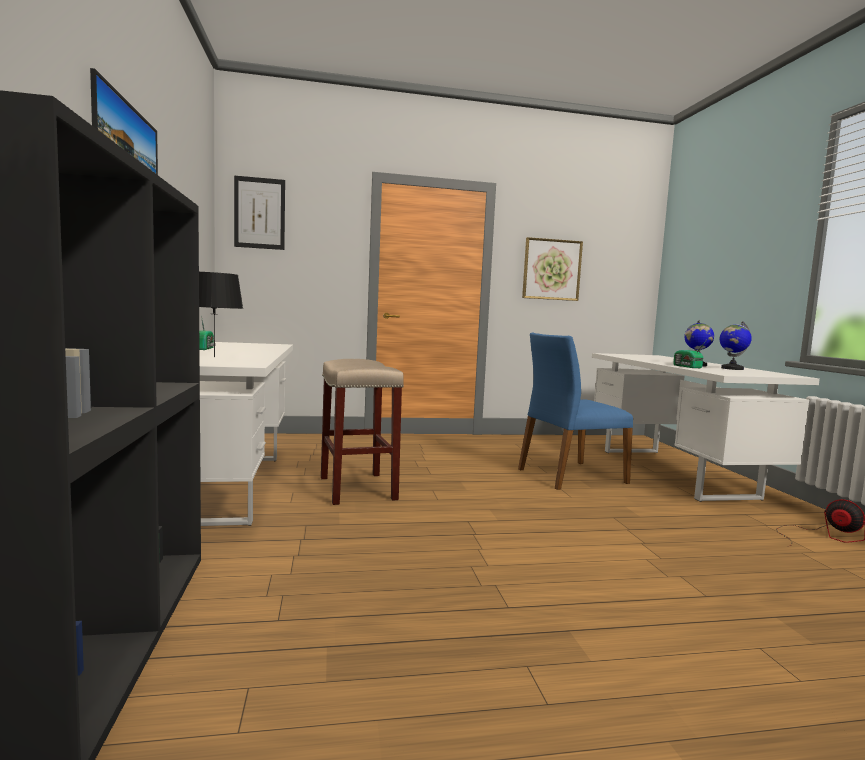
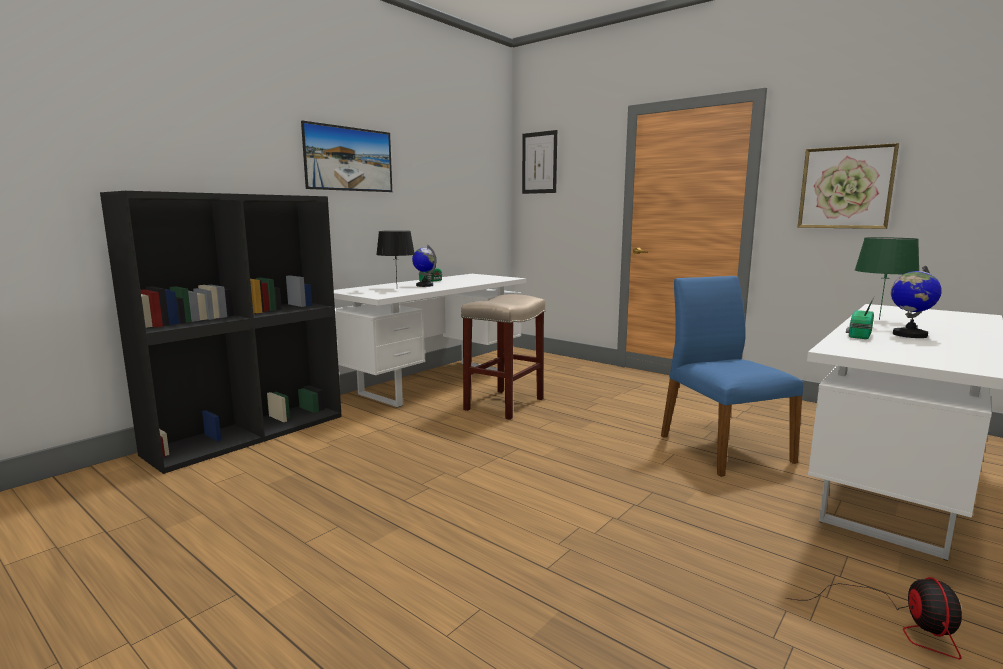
camera: 50 degrees right, 5 degrees up
(569, 475) = (722, 448): blue chair -> blue chair turned 45 degrees clockwise
(646, 359) = (878, 319): none -> green table lamp
(732, 368) = (940, 346): globe -> globe (424, 285)

